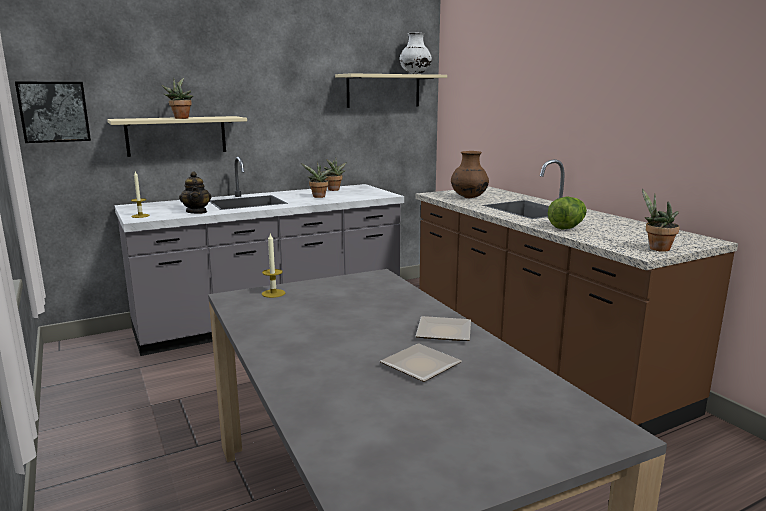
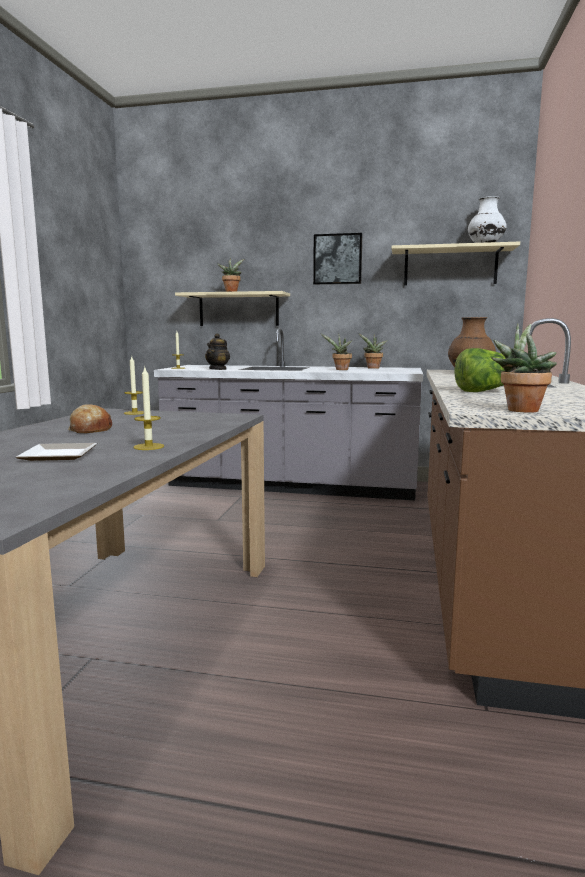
camera: 40 degrees right, 5 degrees down
(54, 111) = (154, 289): picture -> picture (337, 259)
(322, 328) = (90, 429): none -> bread
(445, 333) = (148, 447): plate -> candle

